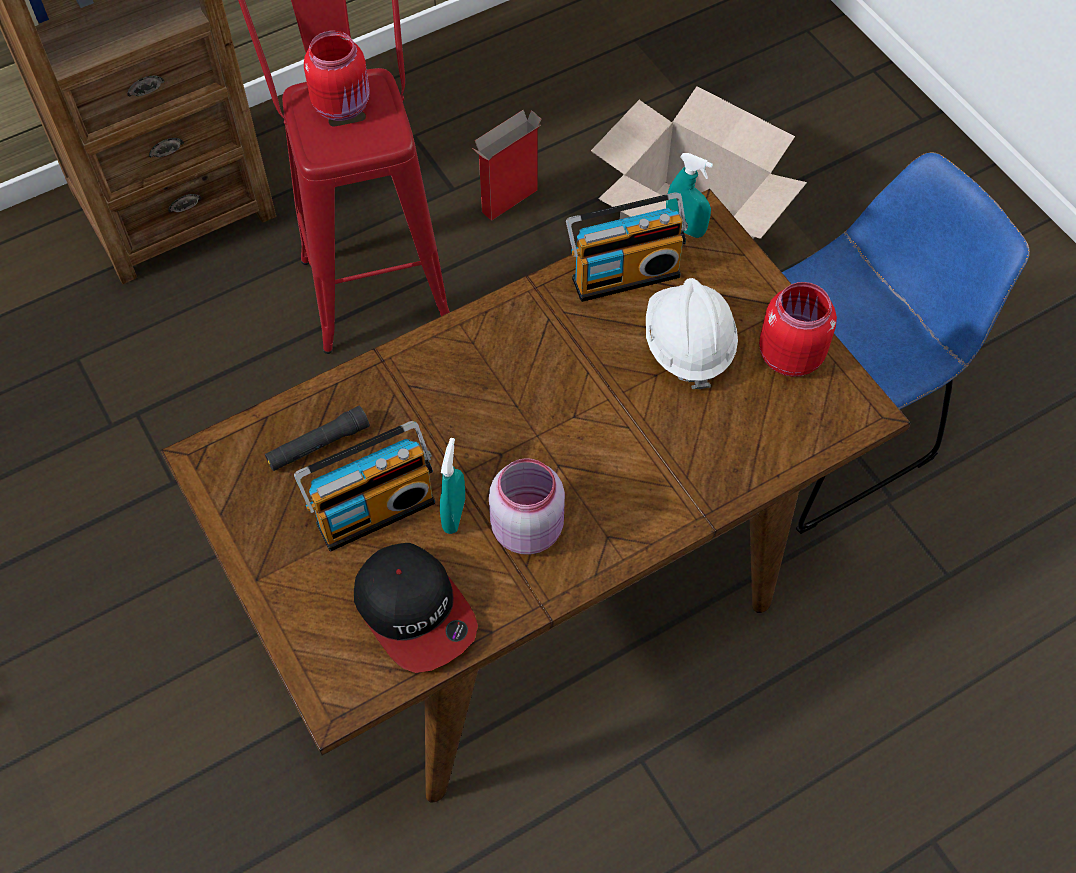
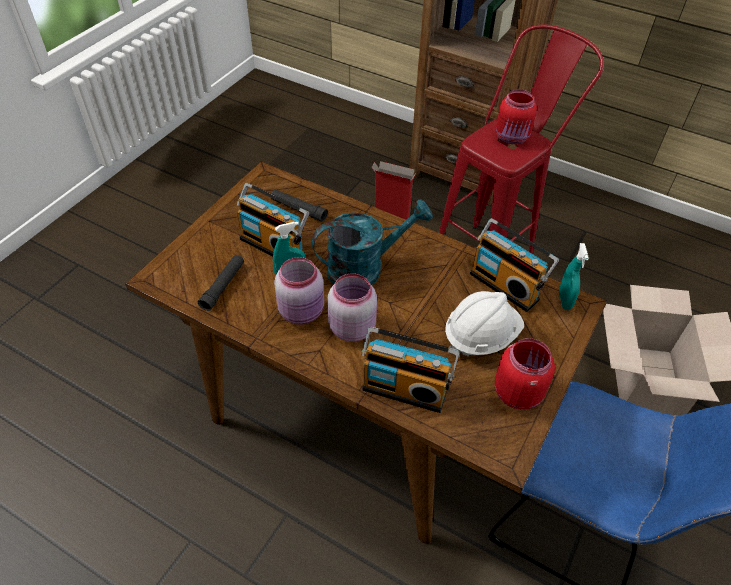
camera: 60 degrees right, 10 degrees down
(415, 611) = (223, 286): cap -> black flashlight
(494, 415) = (365, 268): none -> turquoise watering can
(508, 201) = (585, 287): cardboard box -> cardboard box (391, 214)
(590, 480) = (351, 327): none -> pink jar
(721, 467) = (405, 388): none -> radio

